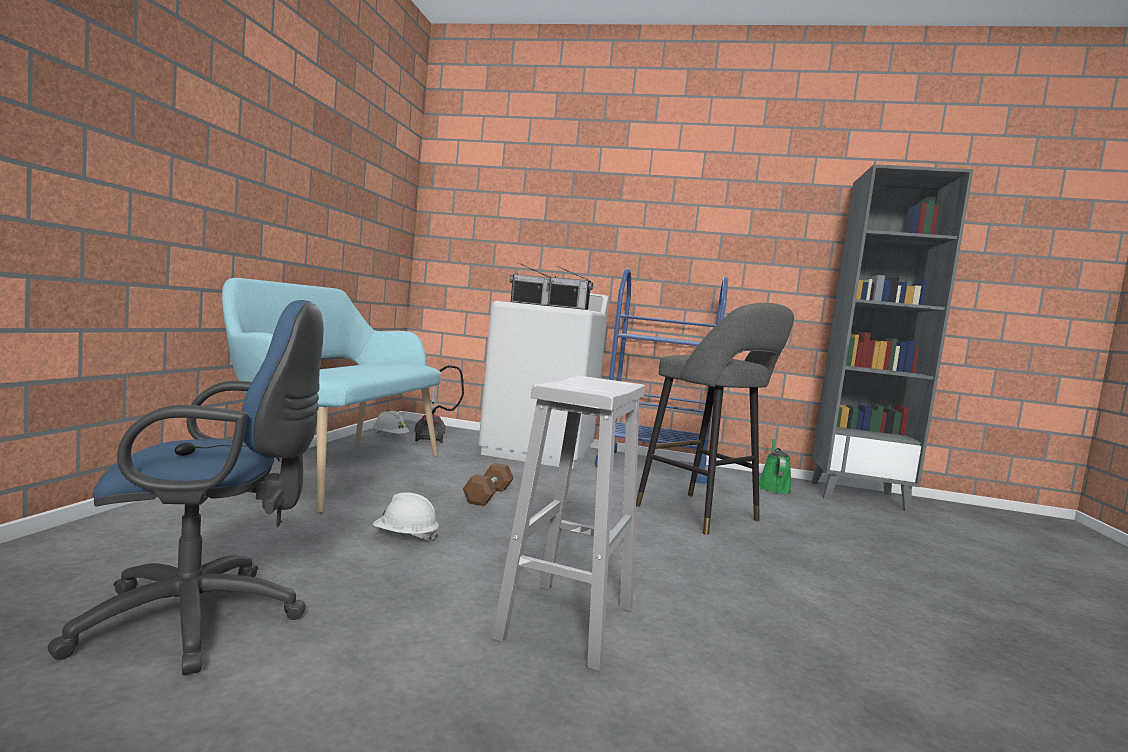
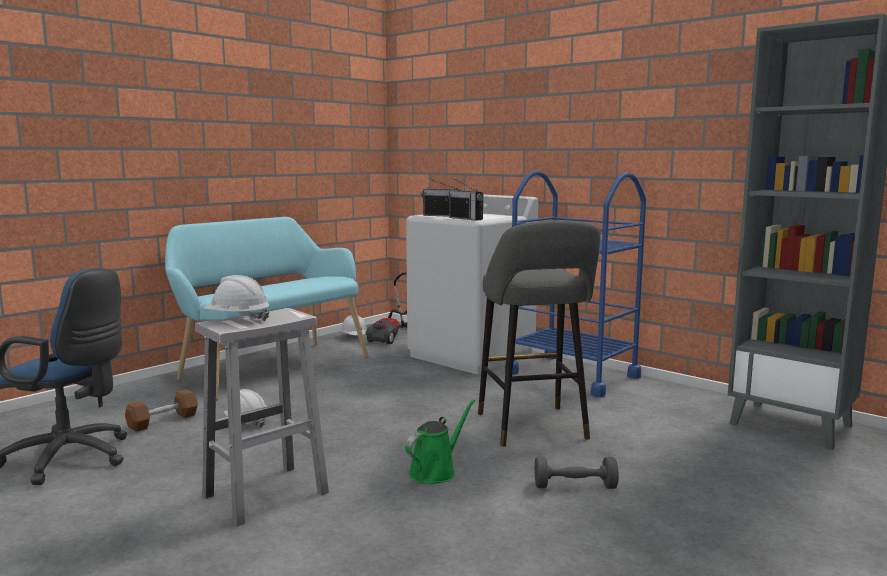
camera: 30 degrees right, 5 degrees up
(488, 495) = (356, 395): brown dumbbell -> brown dumbbell (163, 421)
(569, 384) = (237, 319): none -> white hard hat
(773, 487) = (683, 406): green watering can -> green watering can (435, 471)
(821, 564) = (575, 486): none -> grey dumbbell

